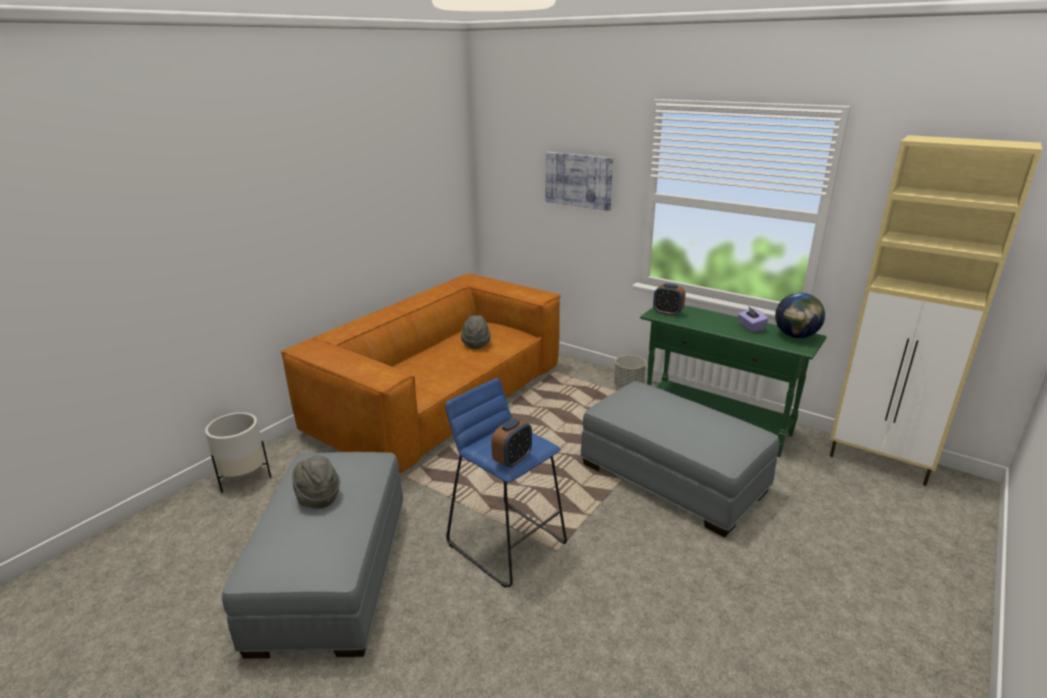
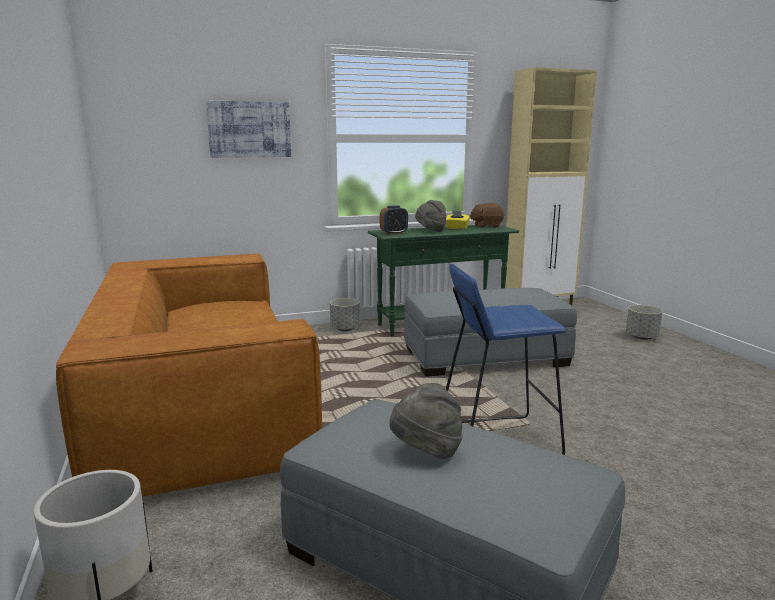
camera: 55 degrees left, 10 degrees down
(476, 344) = (224, 317): grey hat -> grey hat (430, 230)
(512, 460) = (540, 318): alarm clock -> none
(750, 327) = (456, 228): purple tissue box -> yellow tissue box
(795, 336) = (486, 226): globe -> brown plush toy
(911, 571) = (641, 337): none -> grey planter

